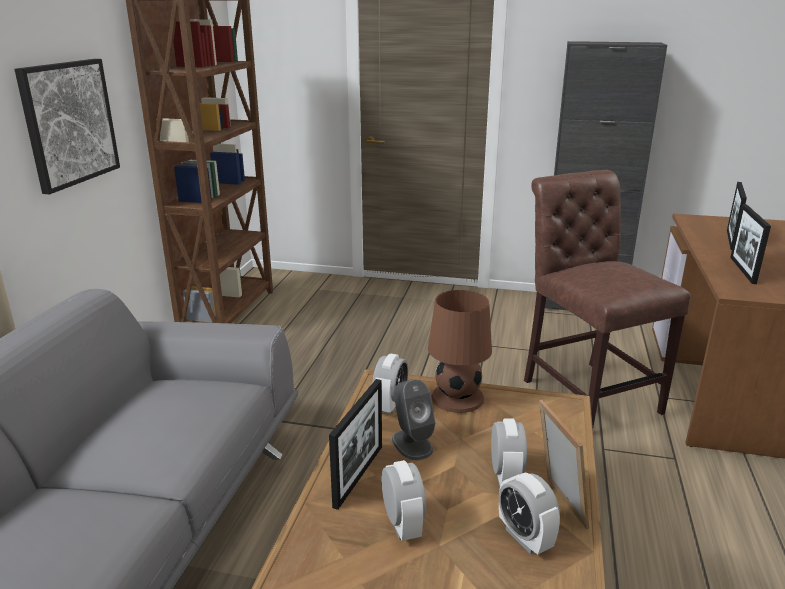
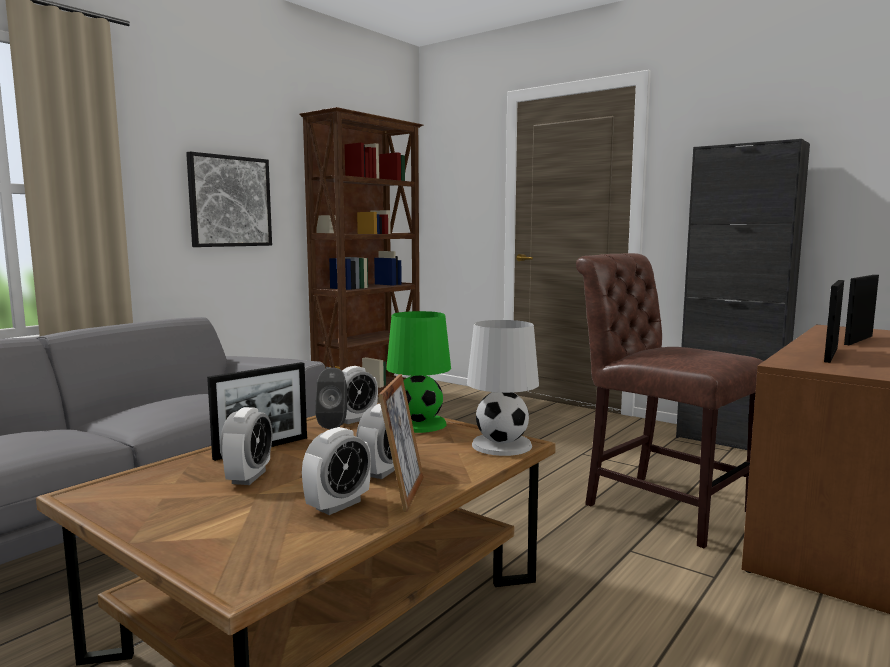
camera: 25 degrees right, 15 degrees down
(457, 398) = (418, 424): brown table lamp -> green table lamp
(525, 537) = (338, 505): alarm clock -> alarm clock turned 135 degrees counterclockwise
(557, 412) = (502, 445): none -> white table lamp
(586, 392) = (659, 505): brown chair -> brown chair turned 45 degrees counterclockwise

